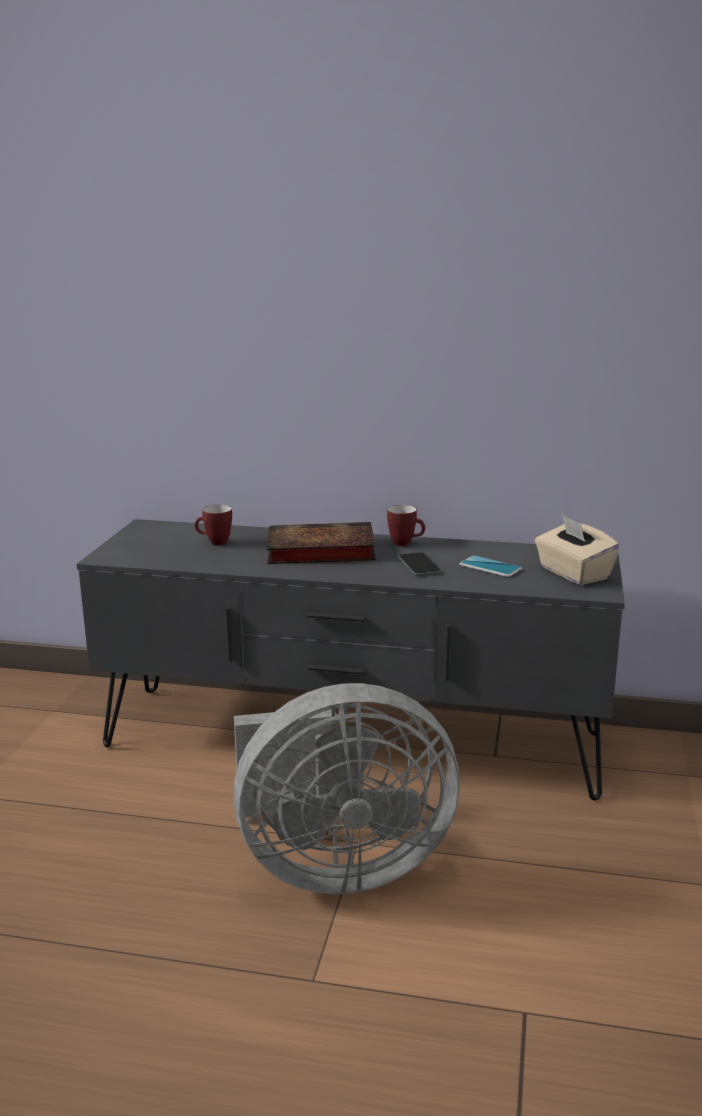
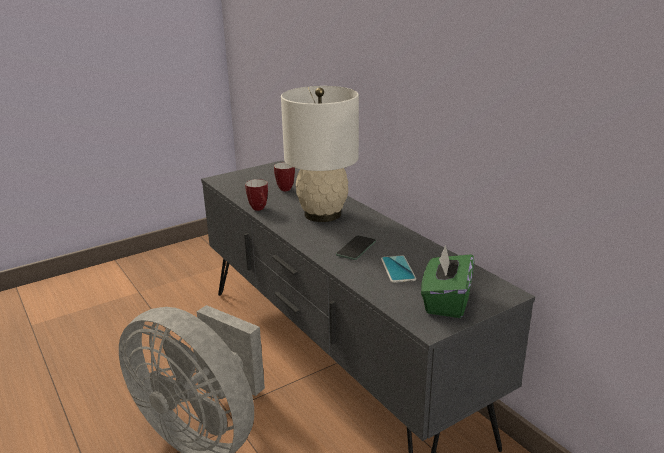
camera: 45 degrees right, 5 degrees up
(318, 551) = (322, 214): book -> white table lamp
(405, 543) = (384, 229): mug -> mug (260, 209)
(573, 573) = (446, 301): beige tissue box -> green tissue box

